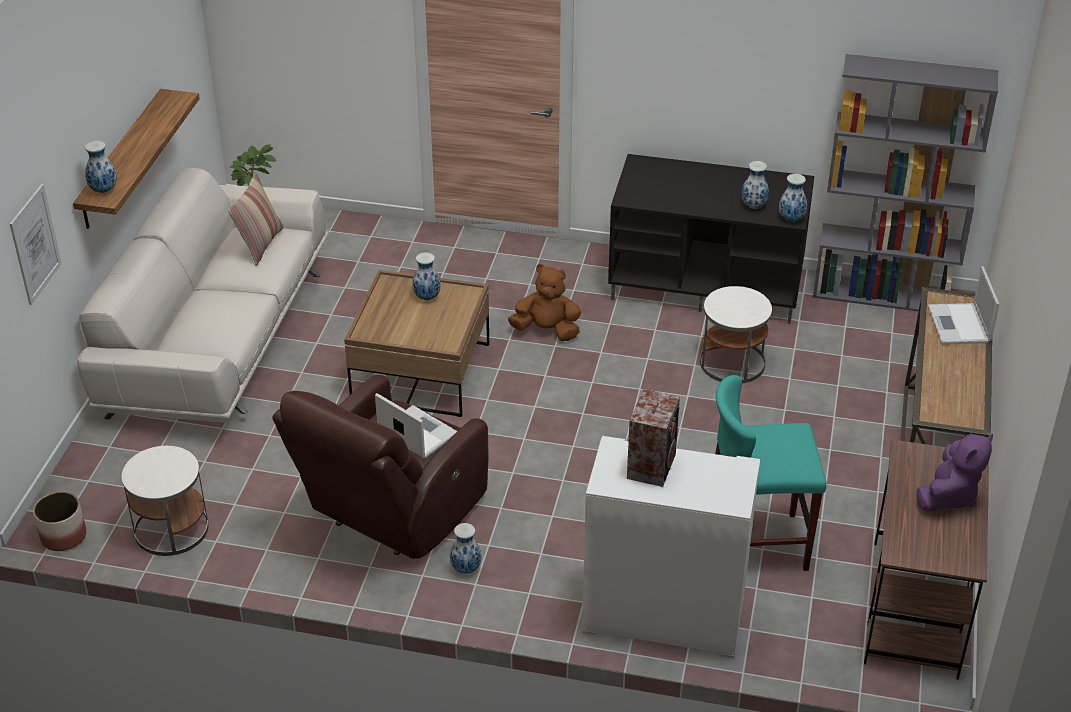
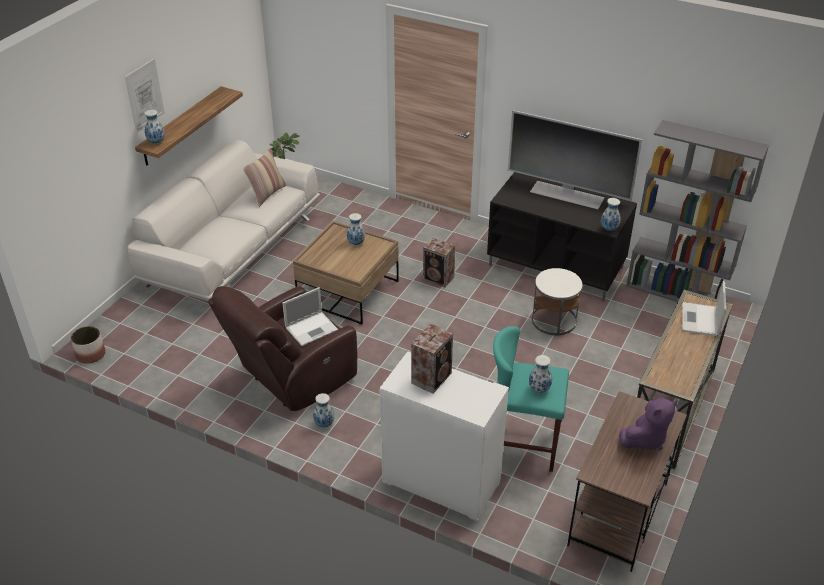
camera: 15 degrees right, 0 degrees up
(35, 244) = (98, 168): picture -> picture (144, 95)
(171, 529) = (155, 362): white side table -> none
(416, 432) = (312, 328): laptop -> laptop turned 90 degrees clockwise
(547, 331) = (439, 278): brown plush toy -> speaker
(714, 178) = (567, 194): none -> television
(754, 206) = (587, 216): vase -> vase (539, 389)

